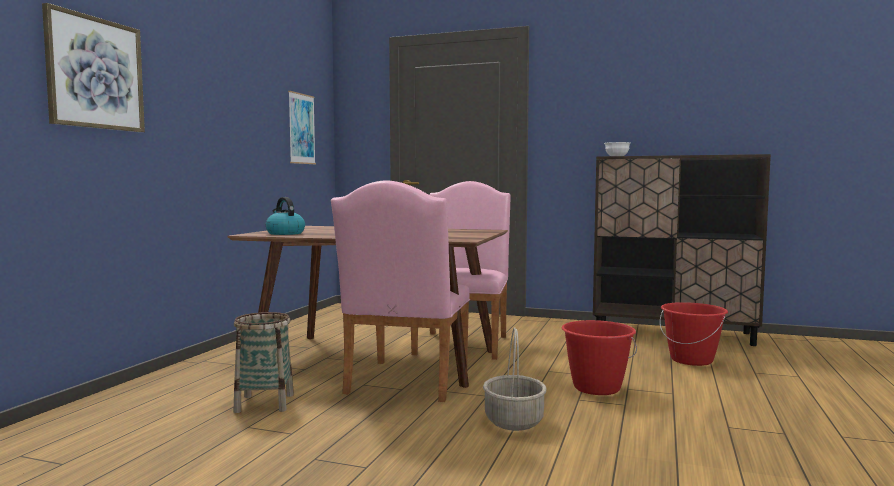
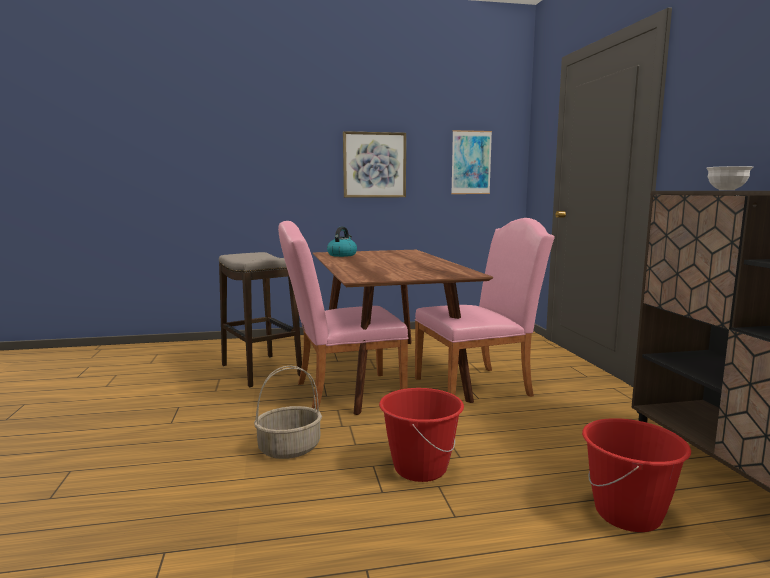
camera: 60 degrees right, 5 degrees up
(95, 73) = (249, 145): picture -> picture (374, 165)
(264, 403) = (261, 371): basket -> stool

